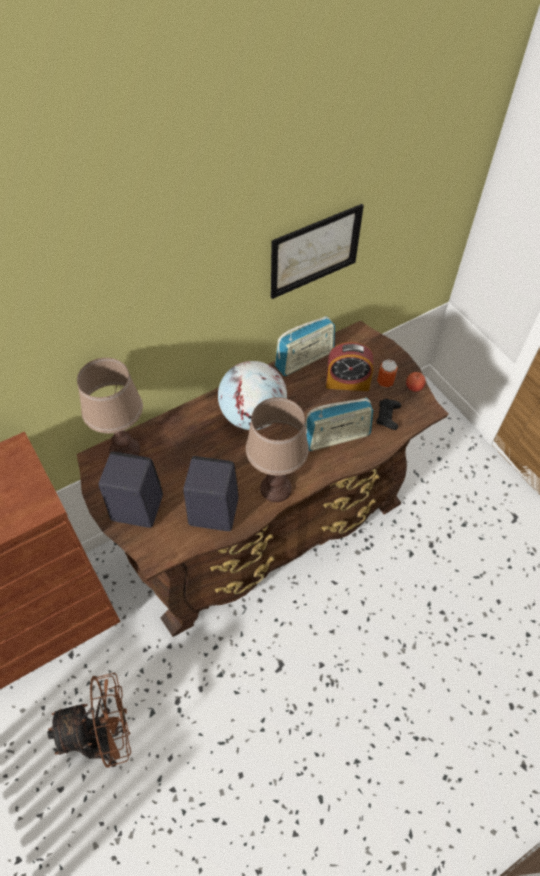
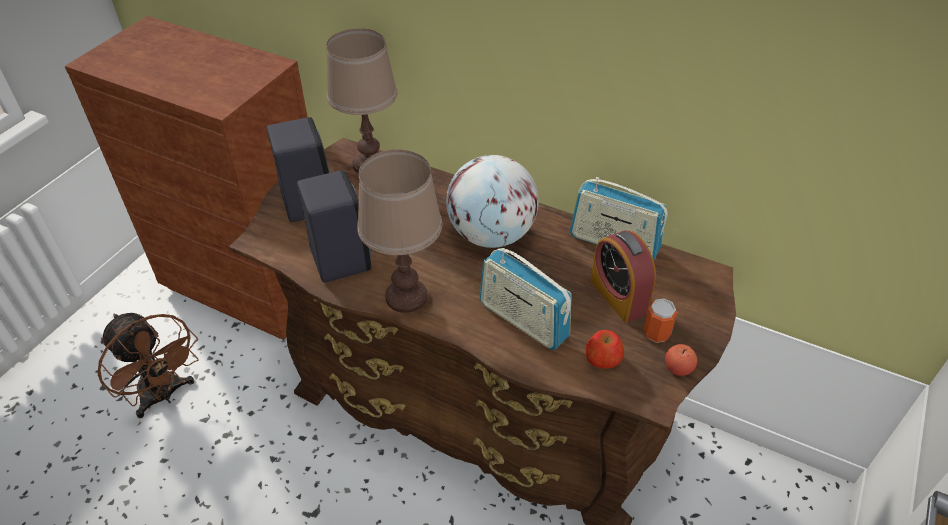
camera: 60 degrees right, 10 degrees down
(315, 251) = (680, 96): picture -> none
(388, 416) = (602, 359): black game controller -> apple

